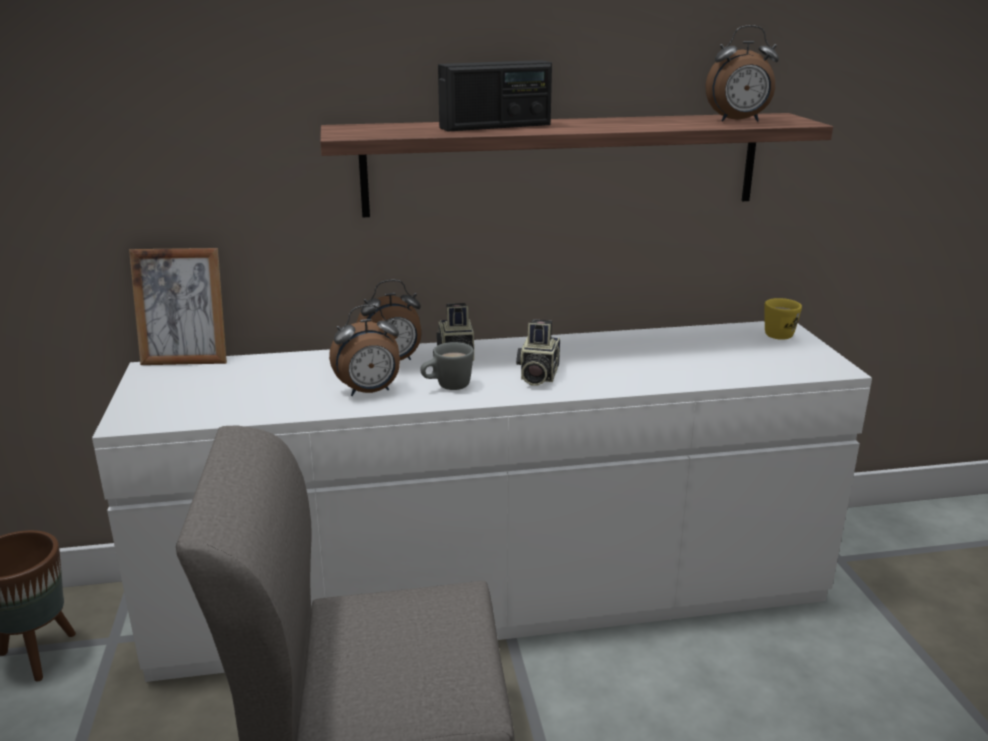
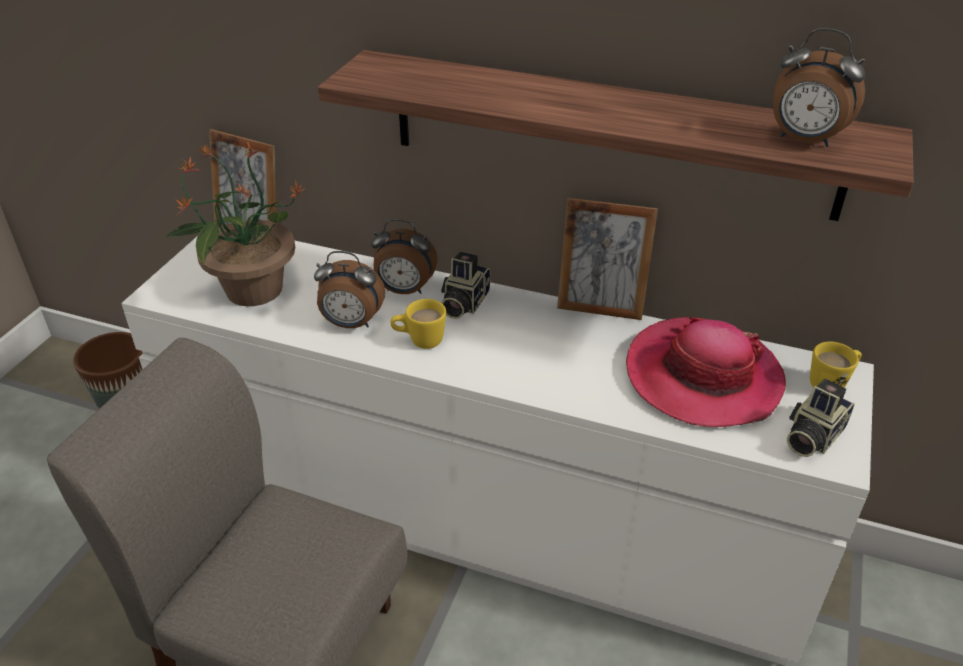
camera: 30 degrees right, 15 degrees up
(237, 394) = (252, 290): none -> potted plant
(447, 387) = (419, 341): grey mug -> yellow mug
(495, 126) = (512, 92): radio -> none
(537, 375) = (511, 355): camera -> camera (811, 436)
(571, 334) = (600, 307): none -> picture frame
(695, 351) = (703, 377): none -> hat

